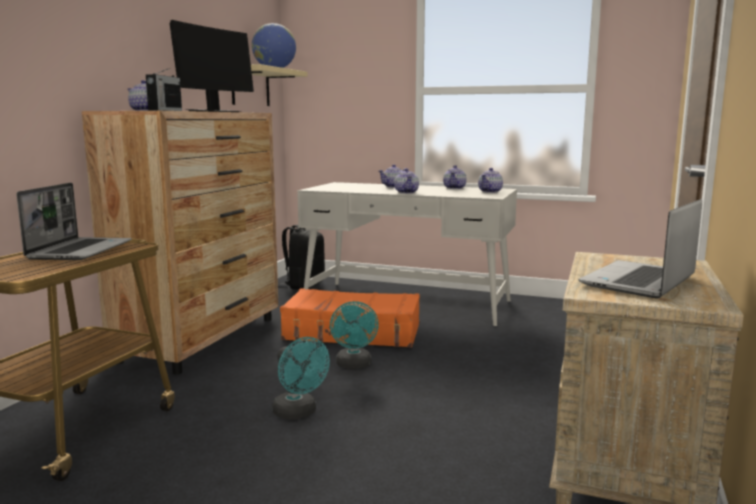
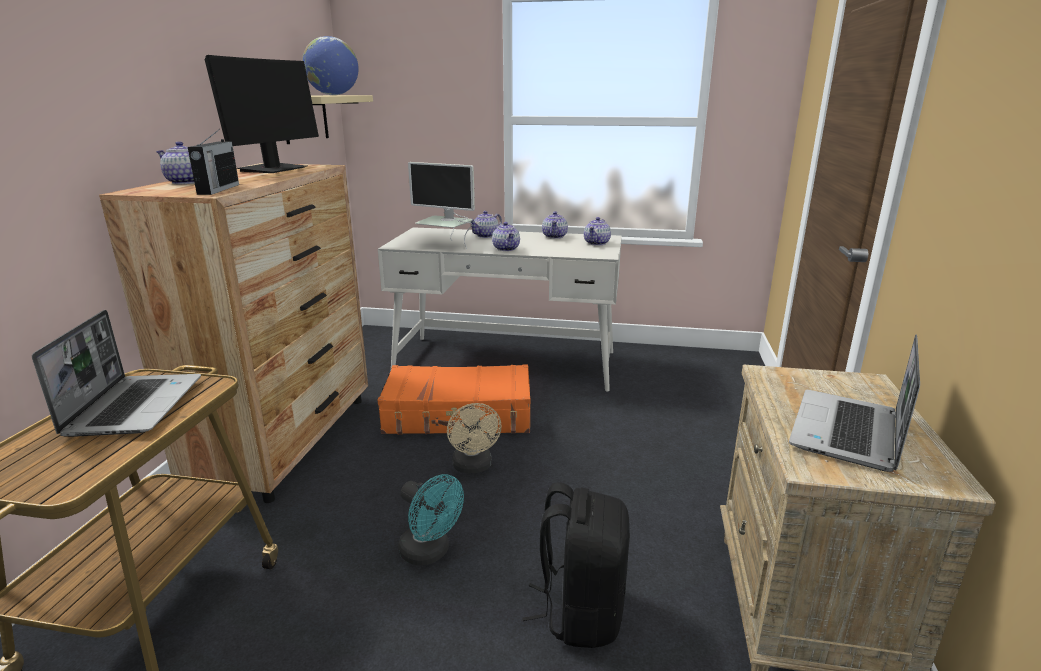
camera: 10 degrees left, 10 degrees up
(304, 285) = (385, 343): black backpack -> black backpack (580, 611)
(354, 365) = (473, 467): turquoise fan -> beige fan
(355, 190) = (446, 246): none -> monitor

